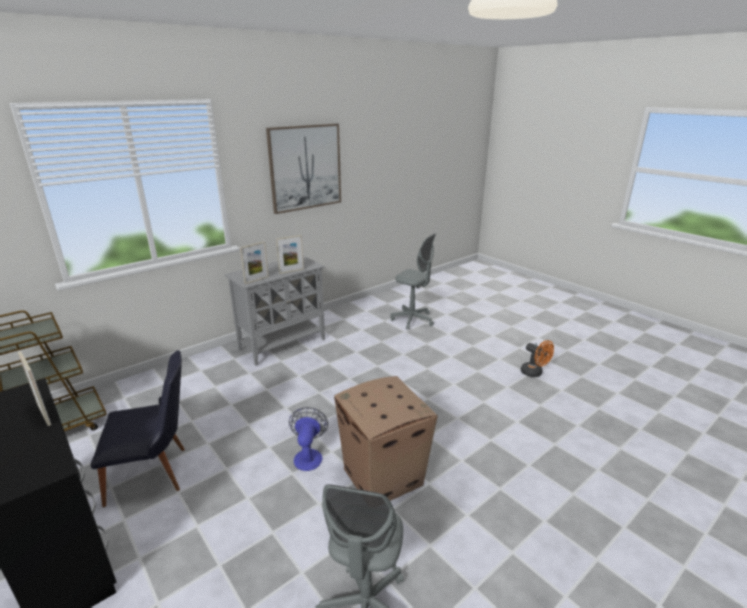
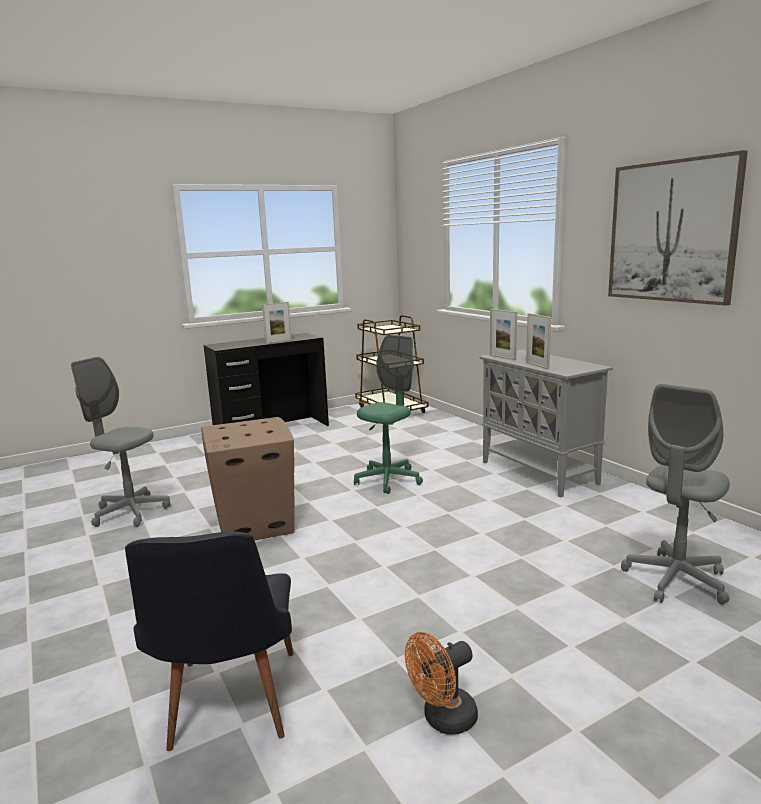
camera: 100 degrees right, 10 degrees down
(156, 474) = (322, 442): black chair -> black chair (229, 709)
(287, 410) = (388, 480): none -> green office chair
(308, 455) = (309, 491): fan -> none

